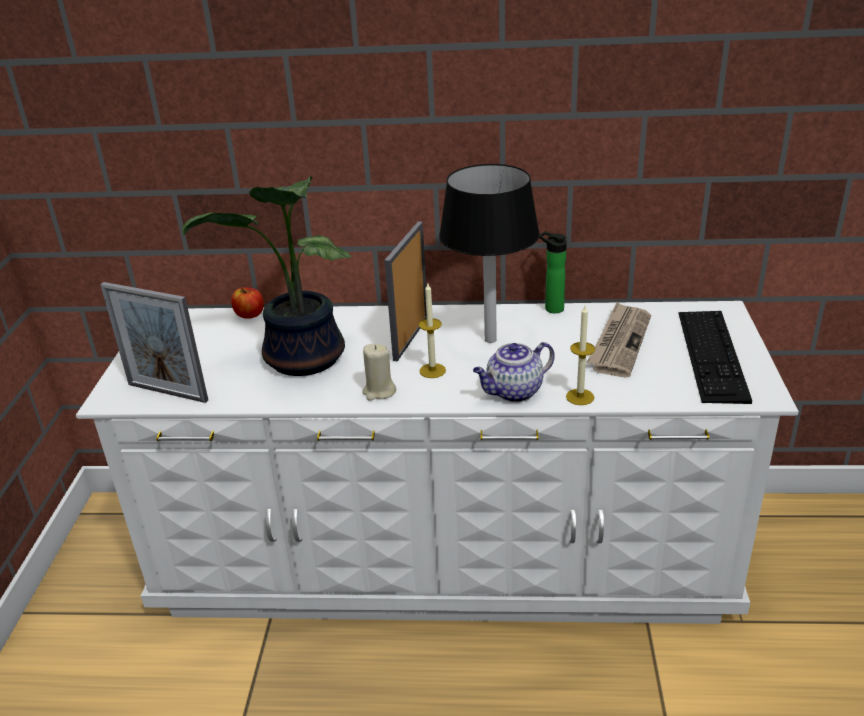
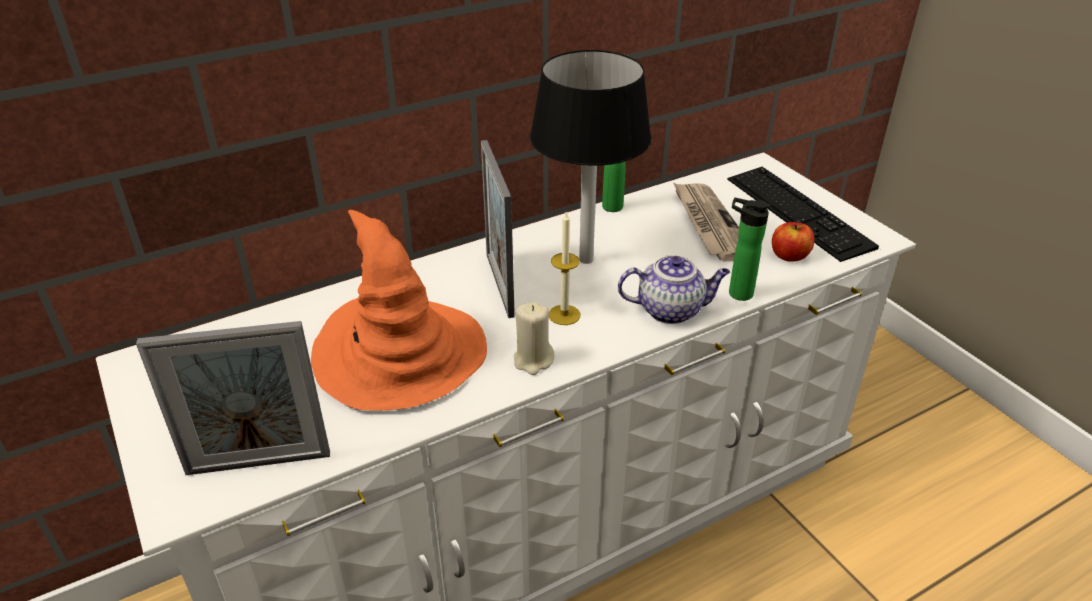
camera: 35 degrees left, 5 degrees up
(250, 315) = (264, 318): apple -> apple (789, 256)
(302, 360) = (399, 355): potted plant -> orange hat
(513, 392) = (671, 310): teapot -> teapot turned 120 degrees counterclockwise
(580, 397) = (736, 293): candle -> bottle

